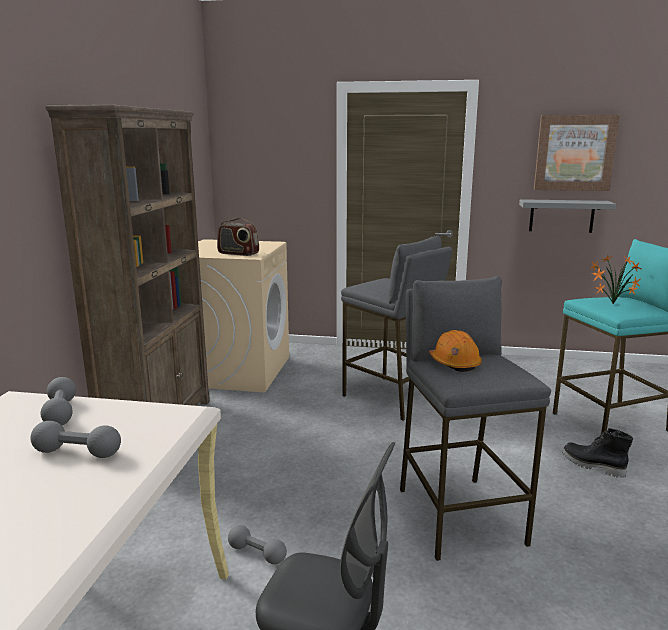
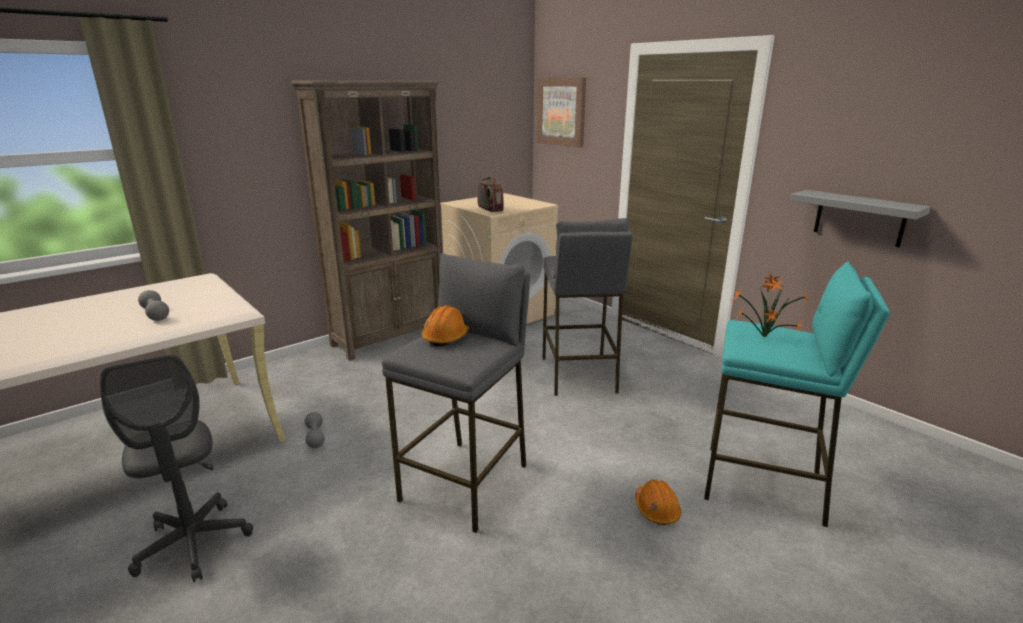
camera: 40 degrees right, 5 degrees up
(61, 413) = (197, 292): grey dumbbell -> none
(574, 153) = (888, 134): picture -> picture (561, 111)
(592, 466) = (656, 509): black boot -> orange hard hat

